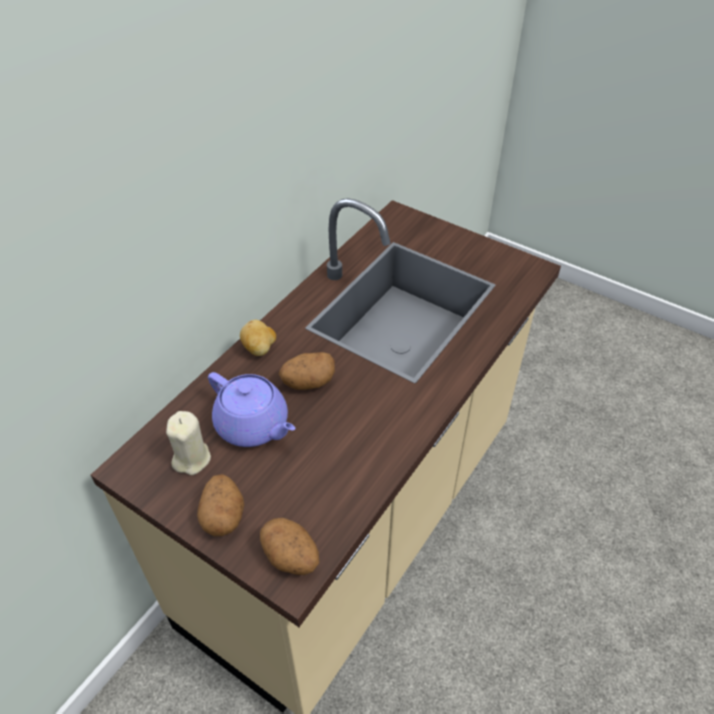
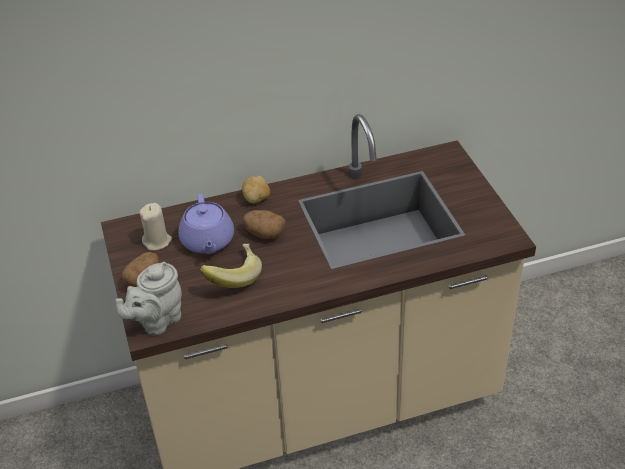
camera: 40 degrees right, 5 degrees down
(292, 557) = (157, 321): potato -> grey teapot
(324, 450) = (233, 276): none -> banana

